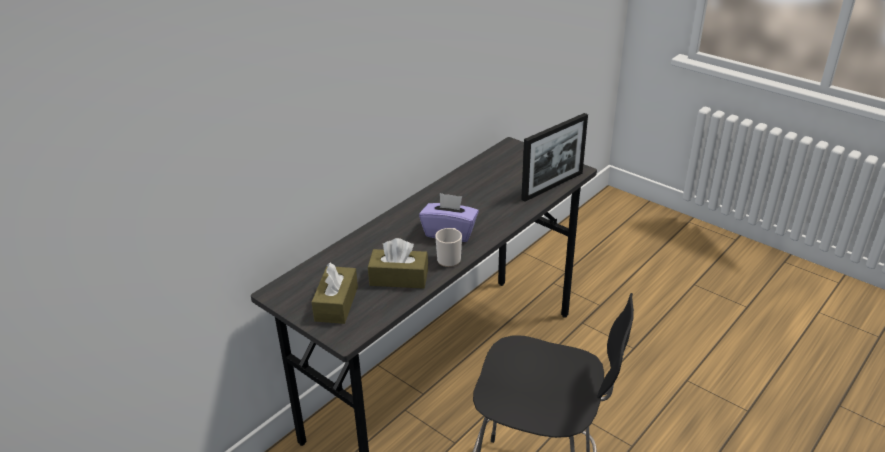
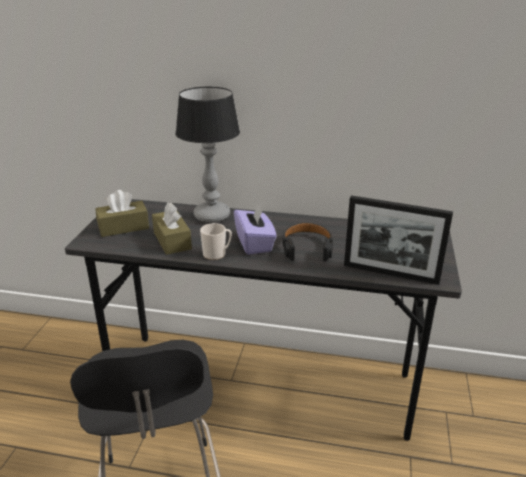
camera: 60 degrees right, 5 degrees down
(369, 241) = (211, 215): none -> table lamp
(481, 208) = (307, 247): none -> black headphones

